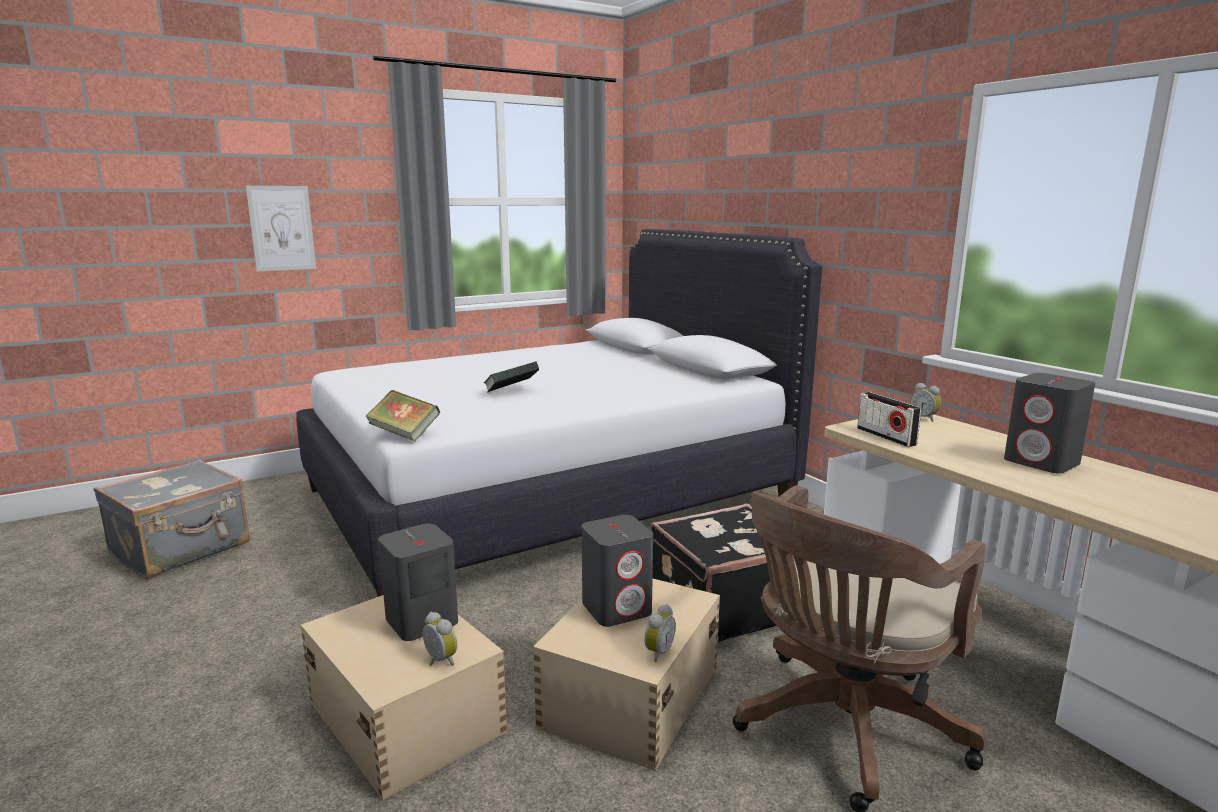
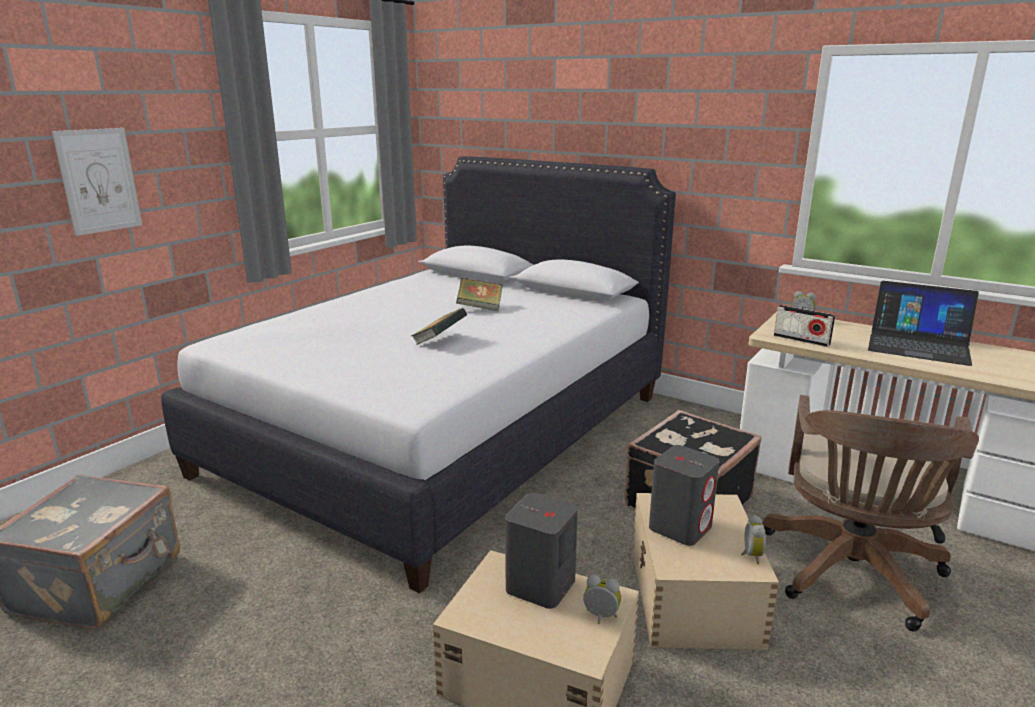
camera: 25 degrees left, 5 degrees up
(404, 434) = (409, 406): book -> book (480, 308)
(1042, 462) = (918, 345): grey speaker -> laptop

